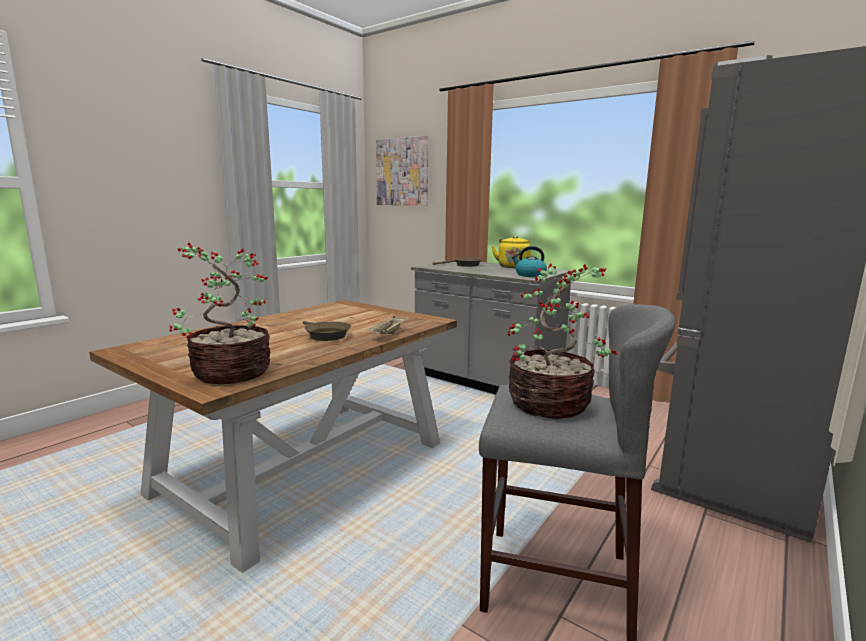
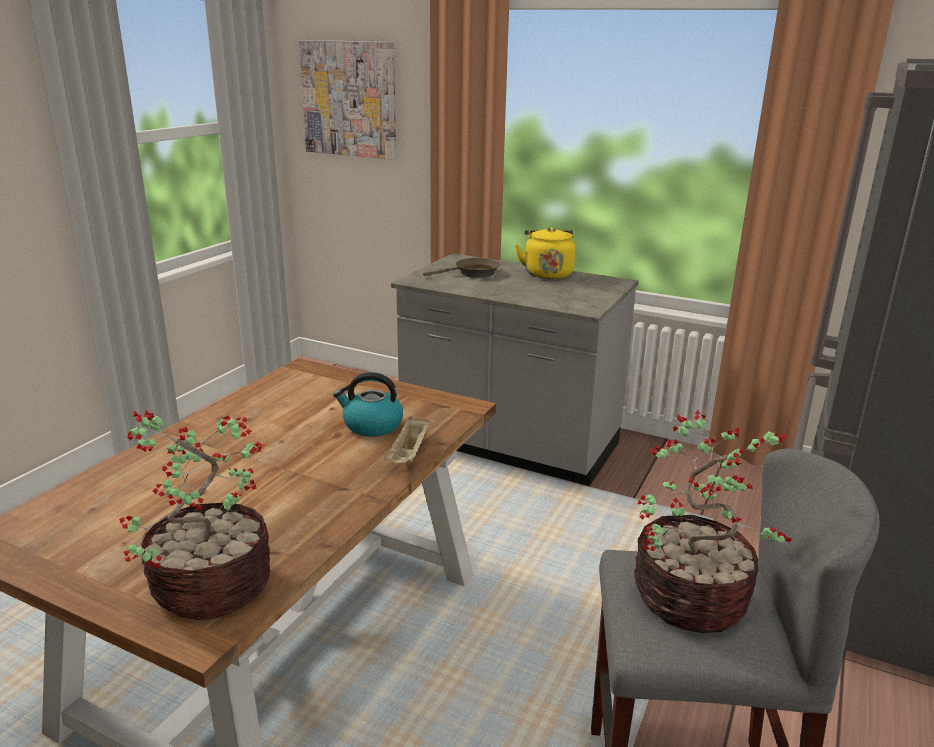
camera: 10 degrees left, 10 degrees up
(325, 335) = (313, 465): brown frying pan -> none
(529, 275) = (583, 301): kettle -> kettle (371, 425)

